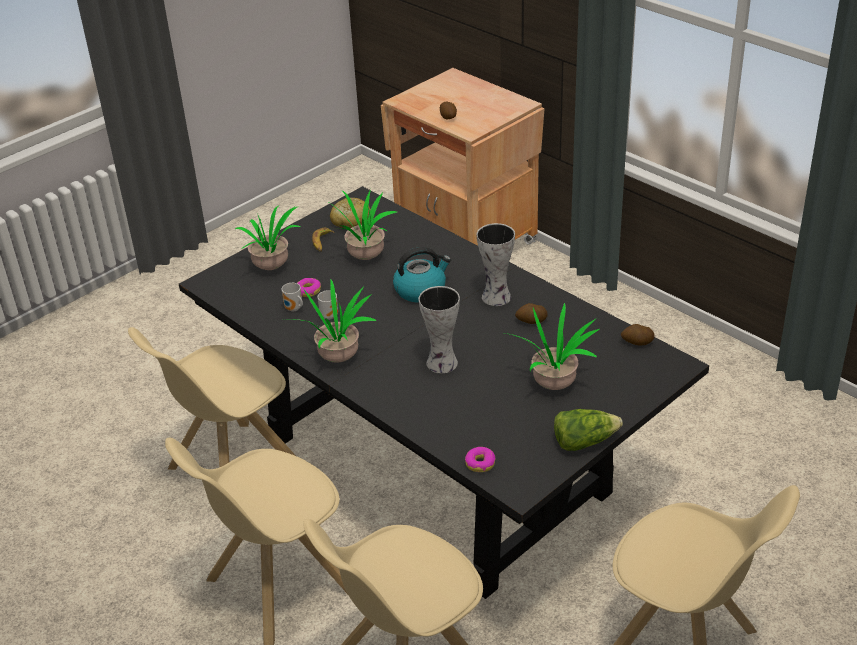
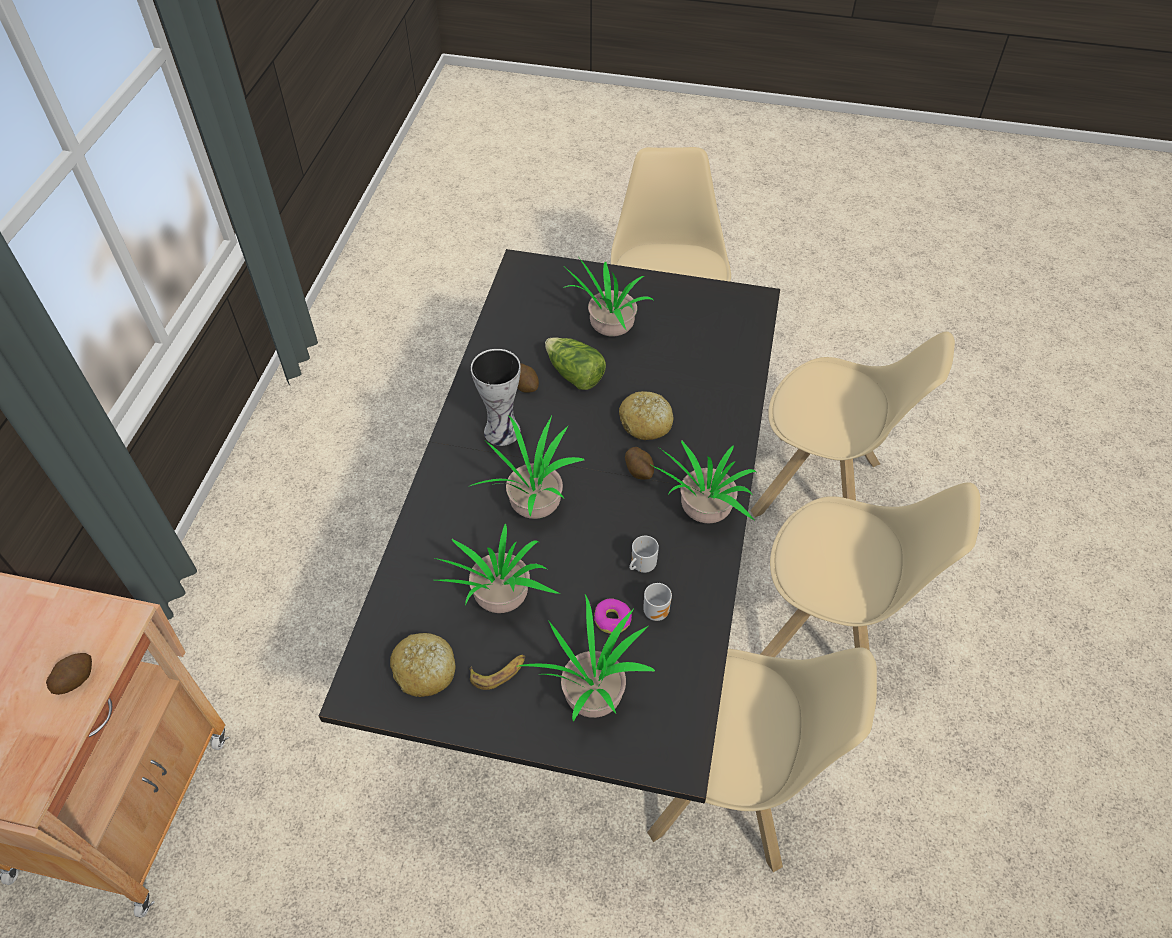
camera: 125 degrees left, 15 degrees up
(421, 290) = (533, 504): kettle -> potted plant
(441, 364) = (646, 423): vase -> bread
(480, 463) = (750, 335): donut -> none
(584, 441) = (668, 285): lettuce -> lettuce (574, 374)
(637, 342) = (506, 300): potato -> potato (639, 470)

